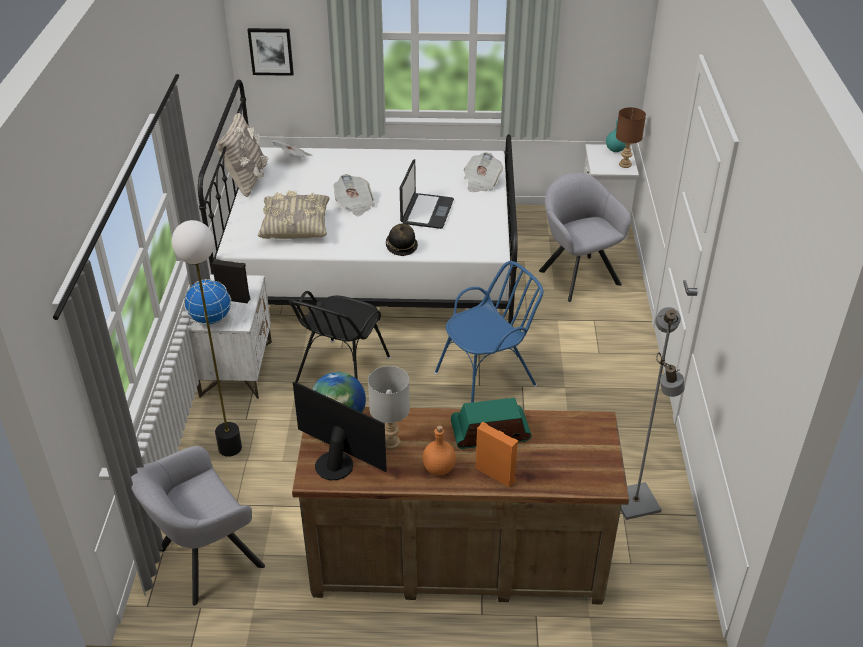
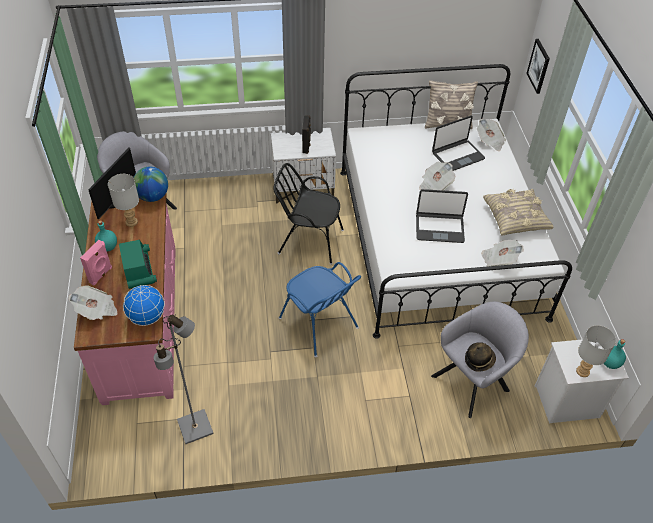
camera: 80 degrees right, 10 degrees up
(210, 320) = (282, 140): globe -> globe (147, 317)
(229, 447) = (230, 199): floor lamp -> none
(295, 228) = (392, 159): beige pillow -> beige pillow (515, 220)
(308, 182) = (457, 156): none -> laptop
(401, 247) = (384, 219): hat -> hat (479, 360)
(439, 468) = (107, 247): orange bottle -> turquoise bottle
(496, 474) = (101, 275): orange speaker -> pink speaker
(563, 476) = (96, 310): none -> newspaper
(625, 164) = (583, 372): brown table lamp -> grey table lamp

